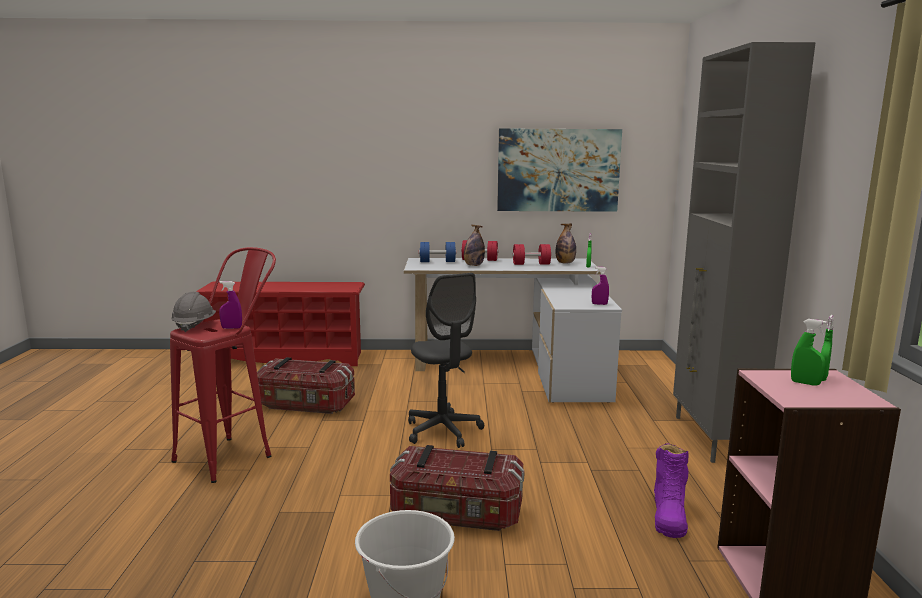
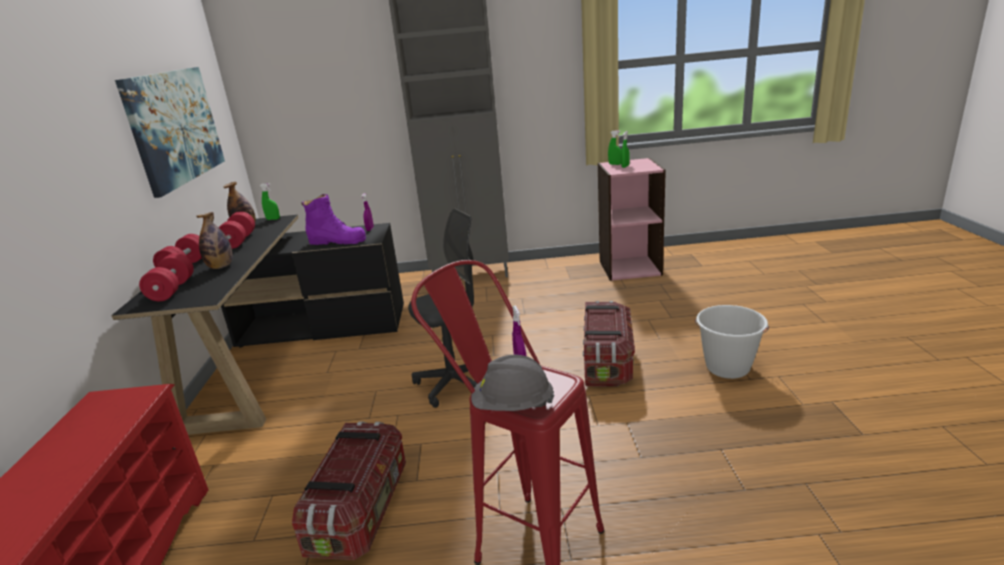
camera: 90 degrees left, 10 degrees up
(437, 261) = (172, 290): blue dumbbell -> red dumbbell
(519, 367) = (288, 353): white desk -> black desk
(669, 515) = (580, 291): purple boot -> purple boot (337, 241)

